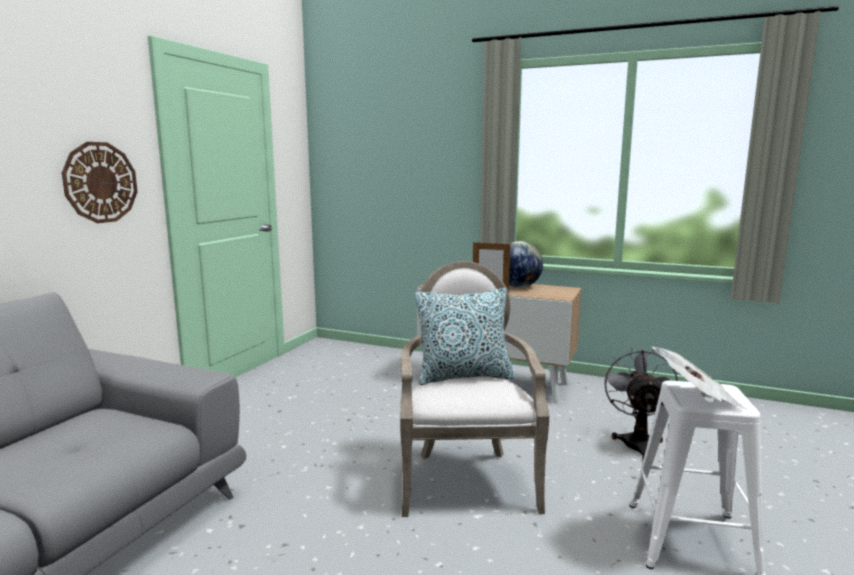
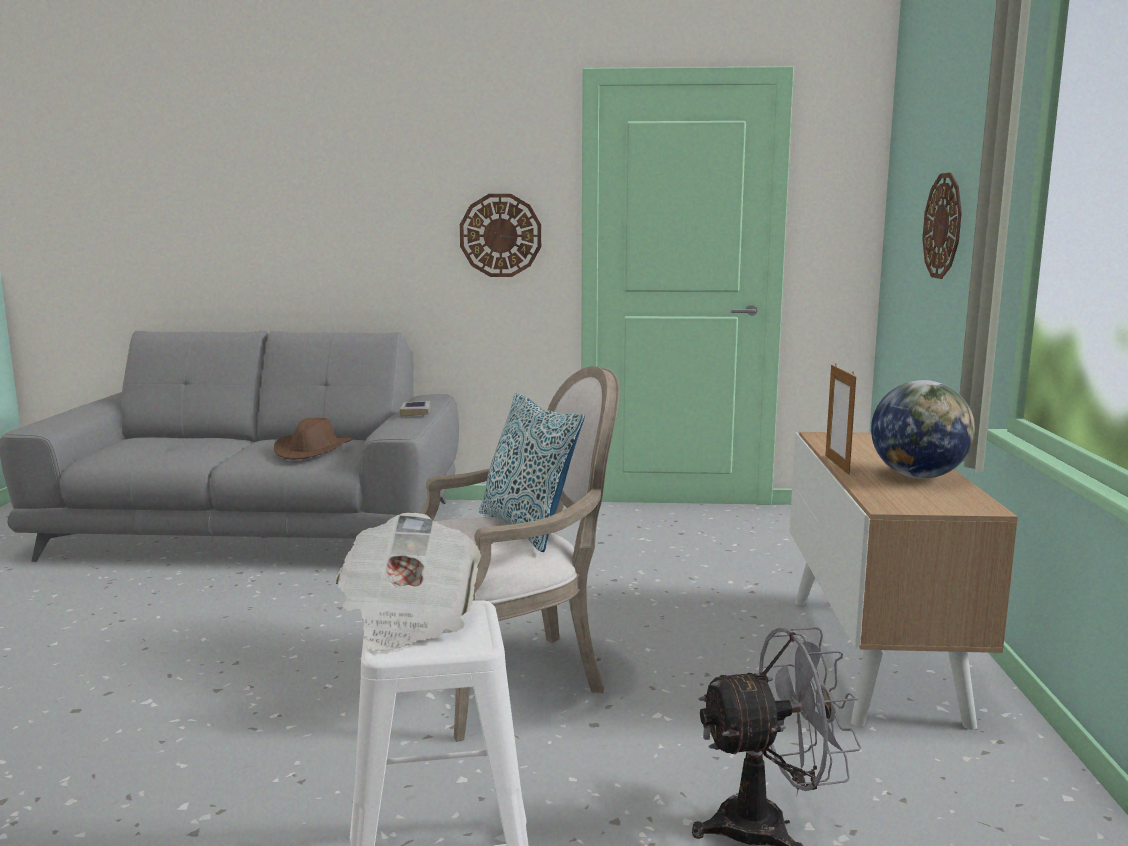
camera: 70 degrees right, 0 degrees up
(95, 439) = (313, 450): none -> brown hat
(138, 363) = (415, 412): none -> book
(406, 169) = (943, 226): none -> wall clock

